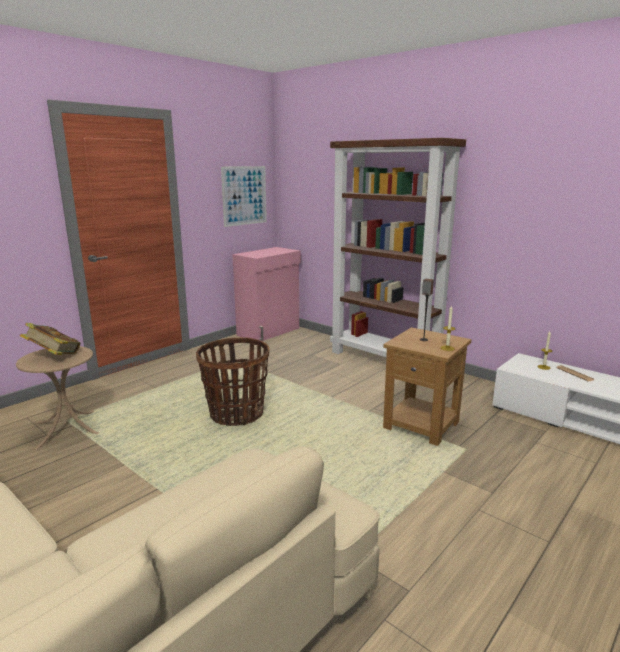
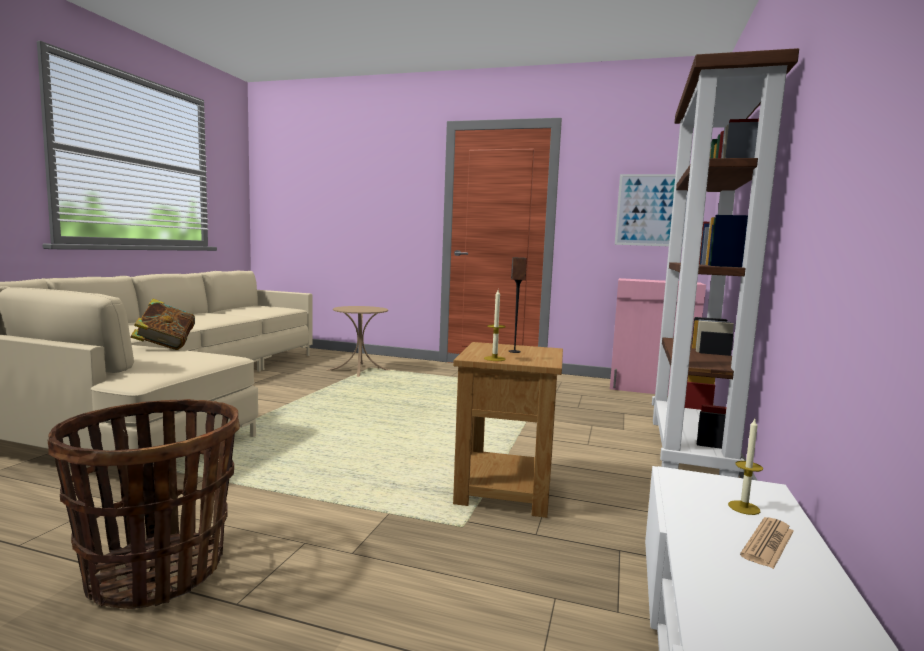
camera: 65 degrees right, 10 degrees down
(54, 357) = (361, 308): book -> book (165, 346)
(236, 414) = (431, 405): basket -> basket (157, 572)

